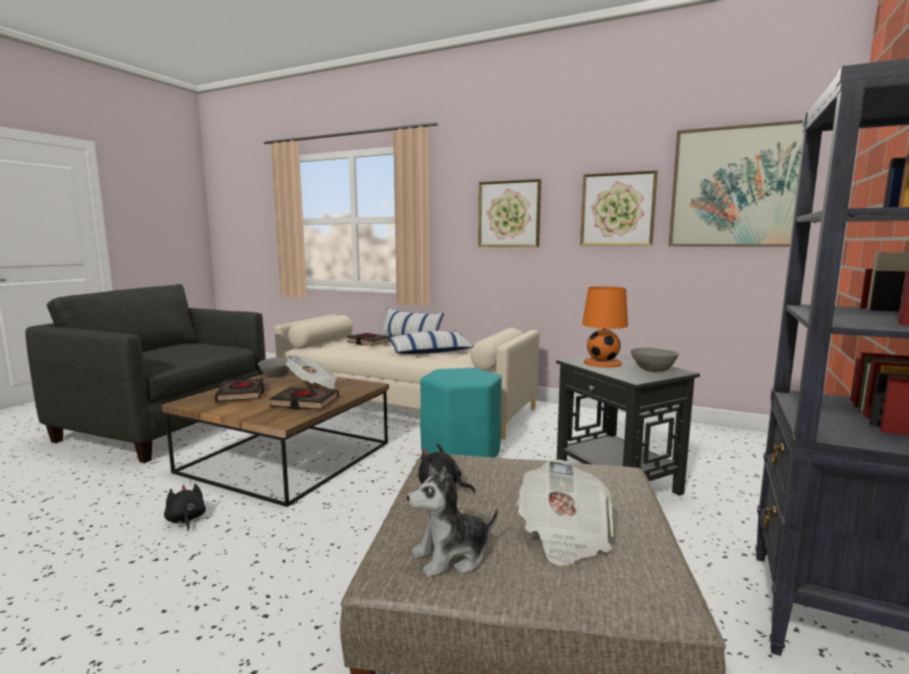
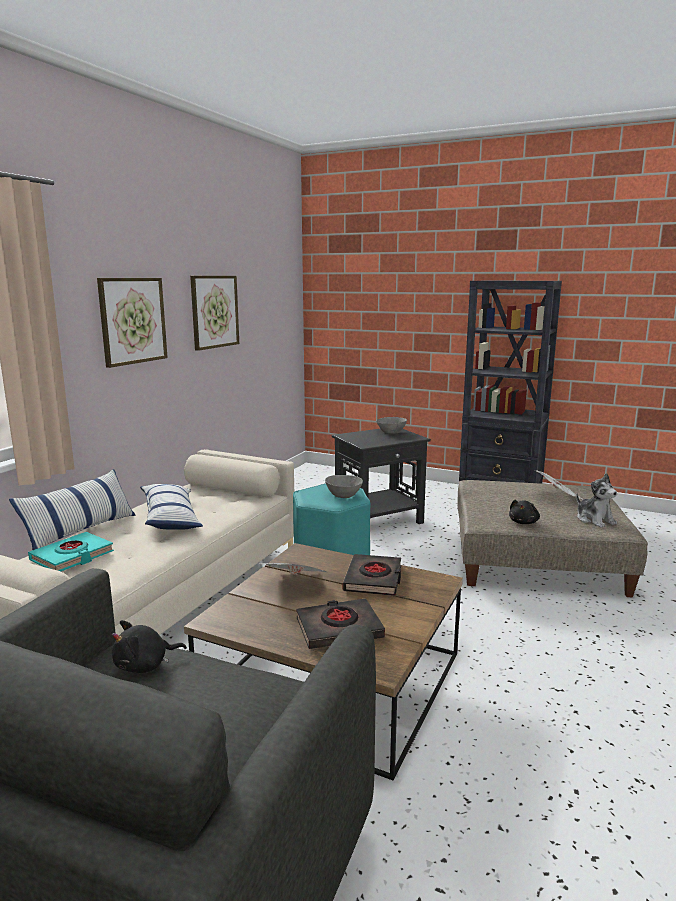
camera: 90 degrees left, 5 degrees up
(186, 520) = (506, 716): black plush toy -> black plush toy (145, 665)
(276, 375) = (234, 621): grey bowl -> grey bowl (344, 495)
(369, 342) = (72, 557): black book -> turquoise book
(603, 363) = (373, 439): orange table lamp -> none
(736, 187) = (268, 292): picture -> none

